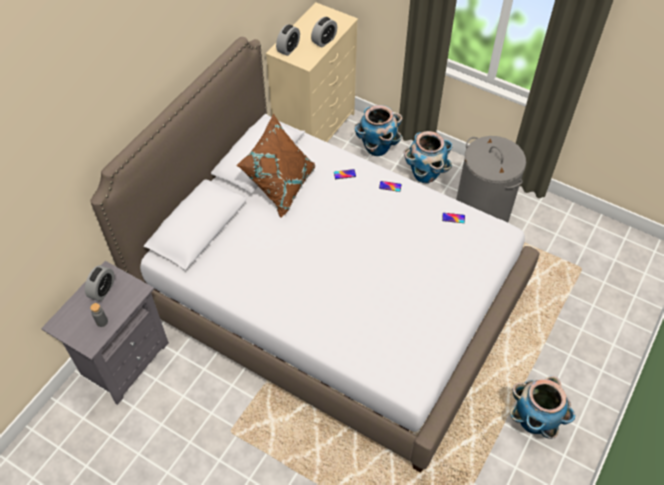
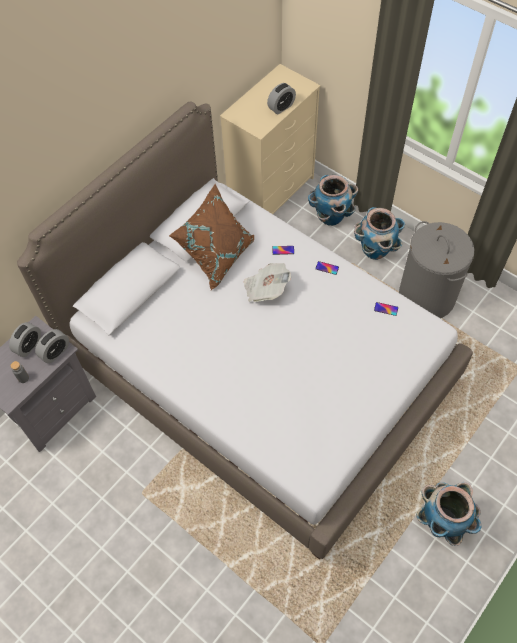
camera: 10 degrees right, 5 degrees up
(288, 49) = (243, 113): alarm clock -> alarm clock (55, 352)
(334, 212) = (266, 289): none -> newspaper

